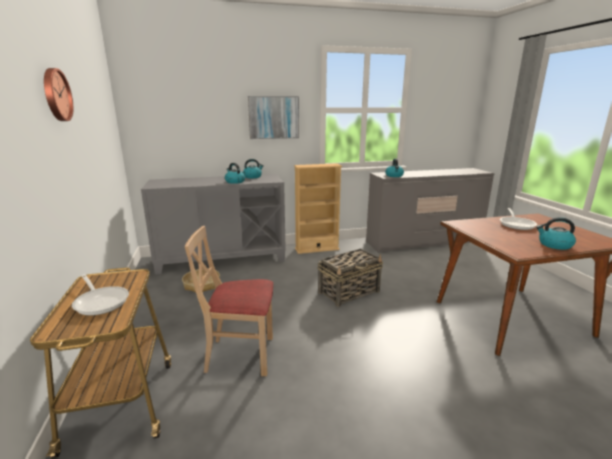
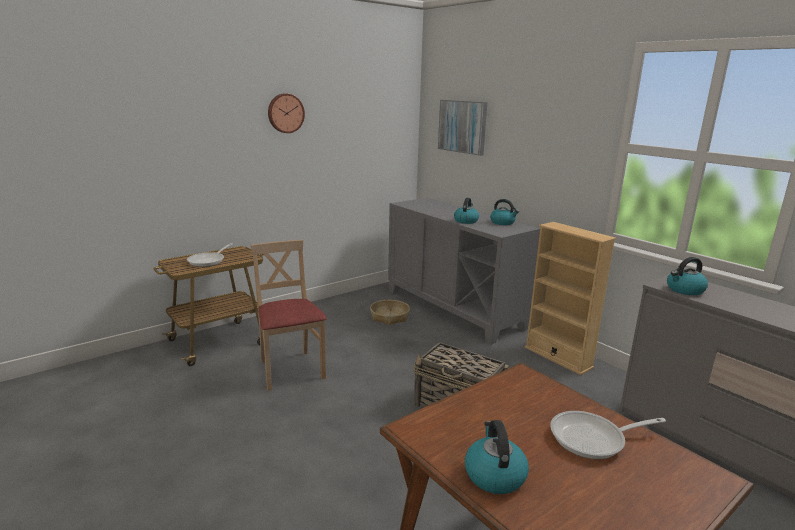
camera: 65 degrees right, 0 degrees up
(274, 117) = (552, 149): picture -> picture (462, 126)

